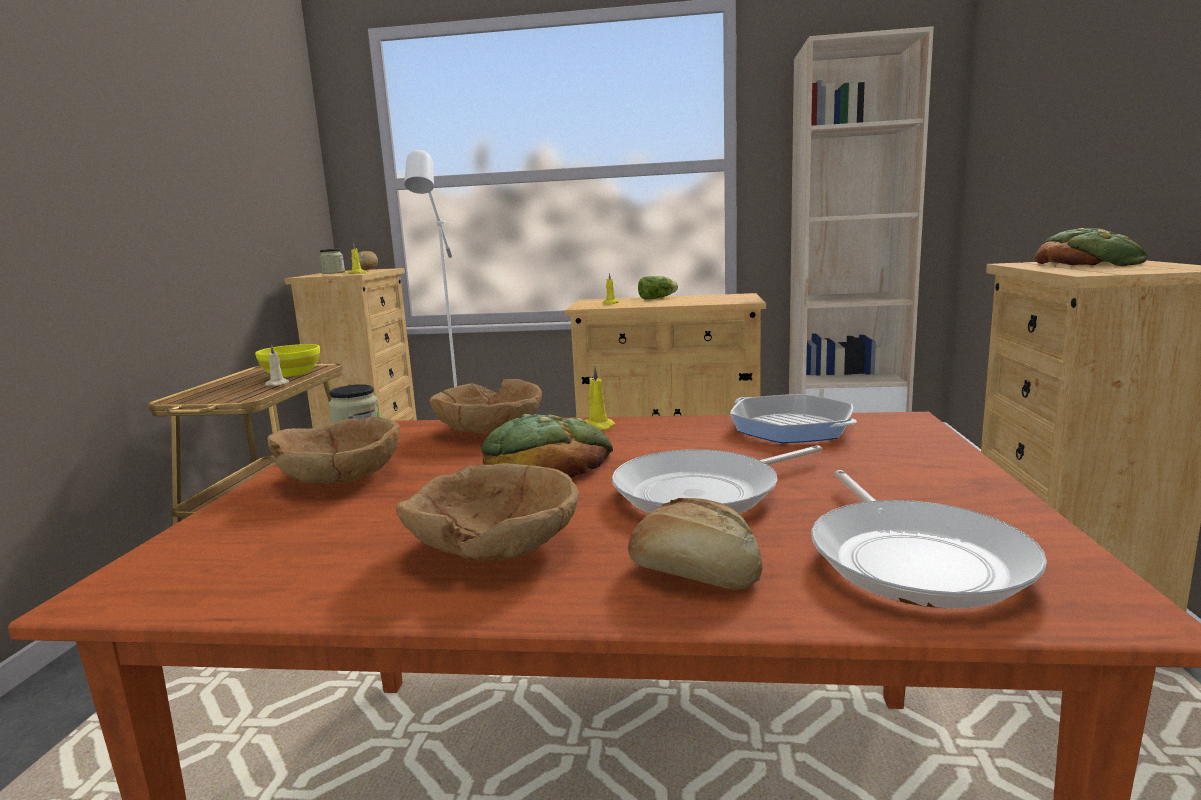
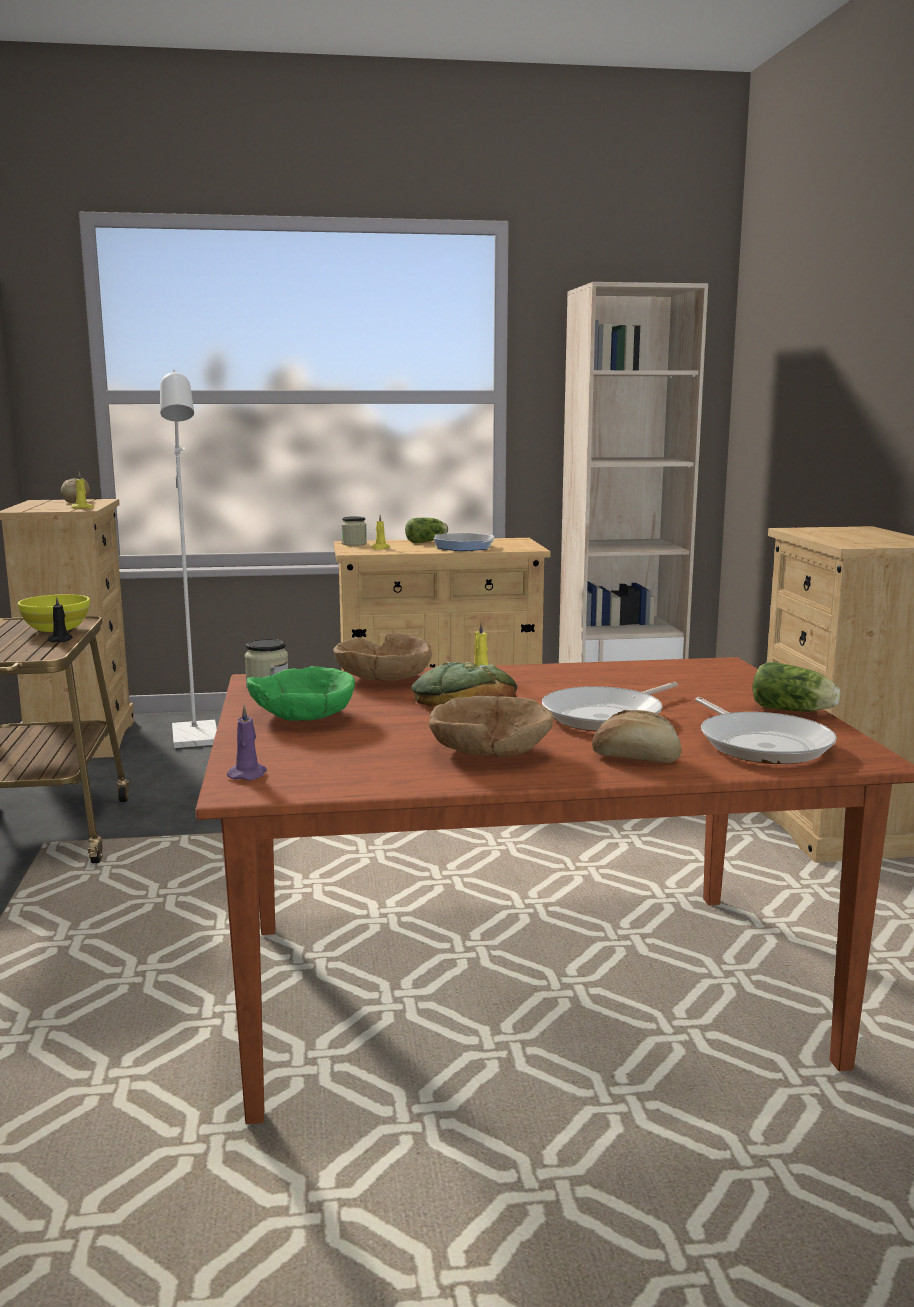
camera: 15 degrees left, 0 degrees up
(155, 565) = (248, 774): none -> purple candle
(278, 384) = (61, 640): beige candle -> black candle
(333, 273) = (40, 505): jar -> jar (354, 544)
(342, 476) = (303, 716): brown bowl -> green bowl
(791, 428) = (640, 671): frying pan -> frying pan (464, 547)
(987, 496) = (794, 711): none -> lettuce
(1089, 263) = (848, 532): bread -> none

